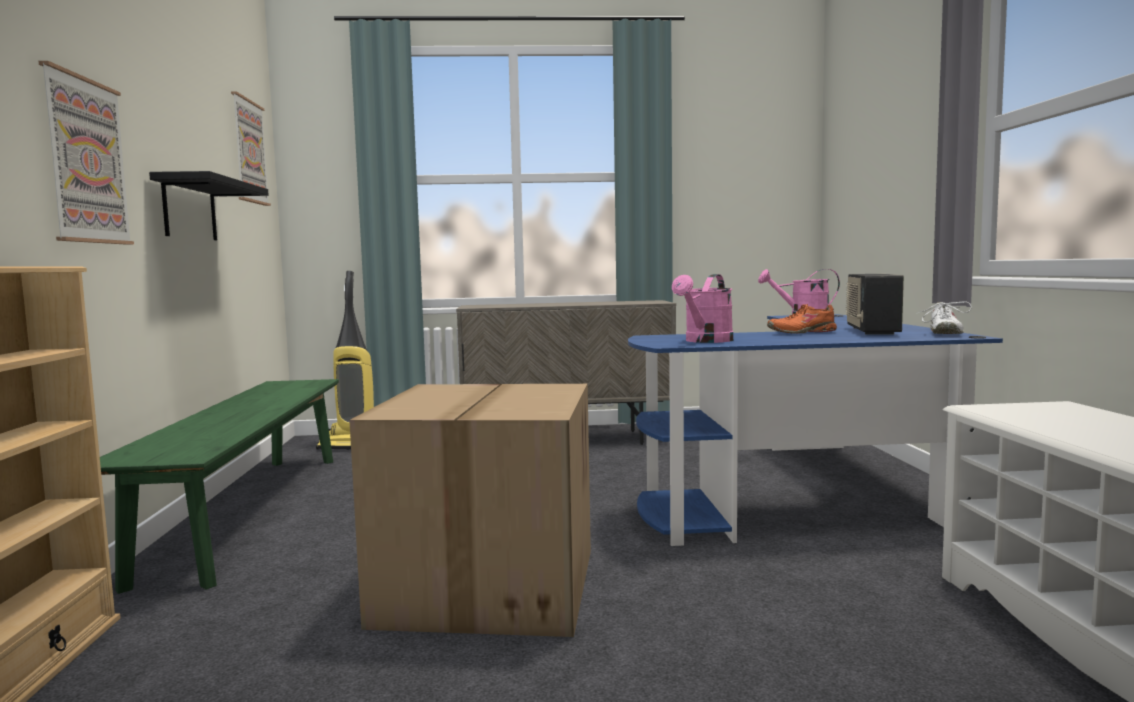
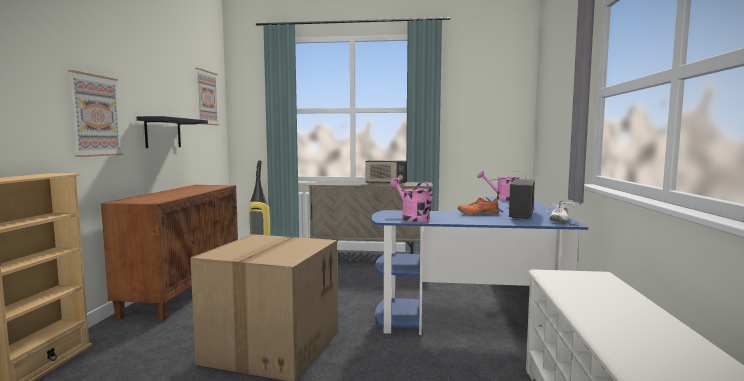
camera: 10 degrees right, 0 degrees up
(250, 511) = (184, 290): green bench -> brown cabinet
(589, 303) = (386, 183): none -> radio
(705, 341) = (411, 218): pink watering can -> pink watering can turned 105 degrees clockwise

